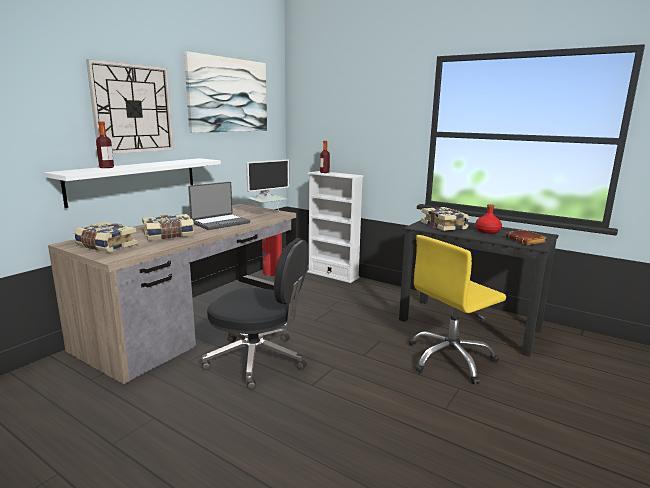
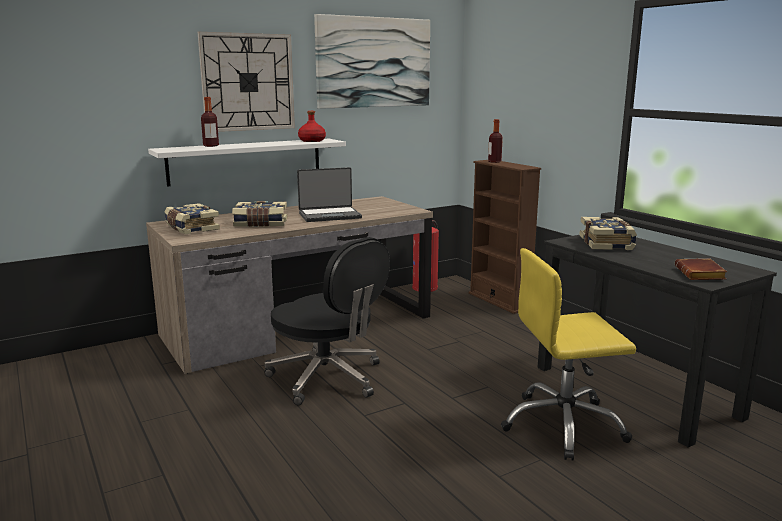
camera: 25 degrees right, 0 degrees up
(267, 215) = (394, 211): monitor -> none
(333, 275) = (499, 301): white bookcase -> brown bookcase
(487, 231) = (661, 256): red bottle -> red bottle (312, 141)

